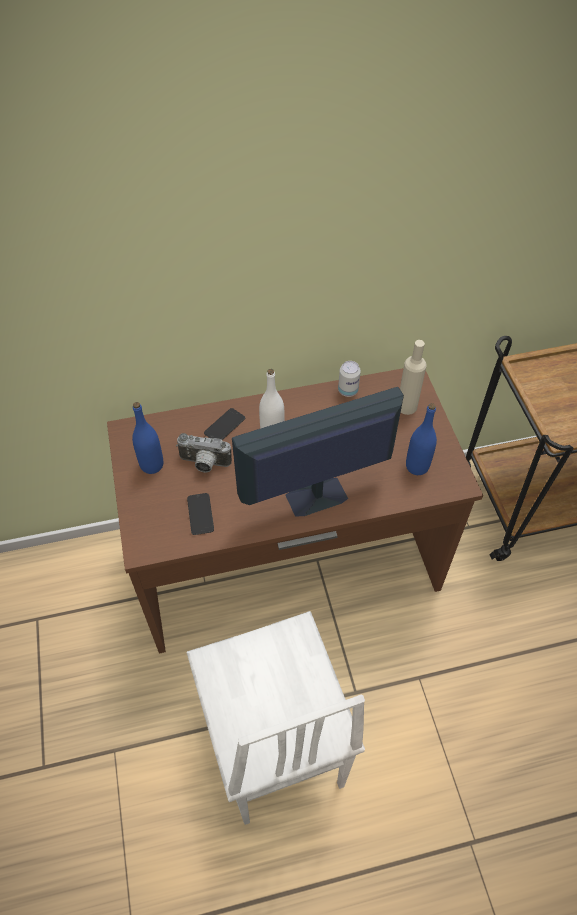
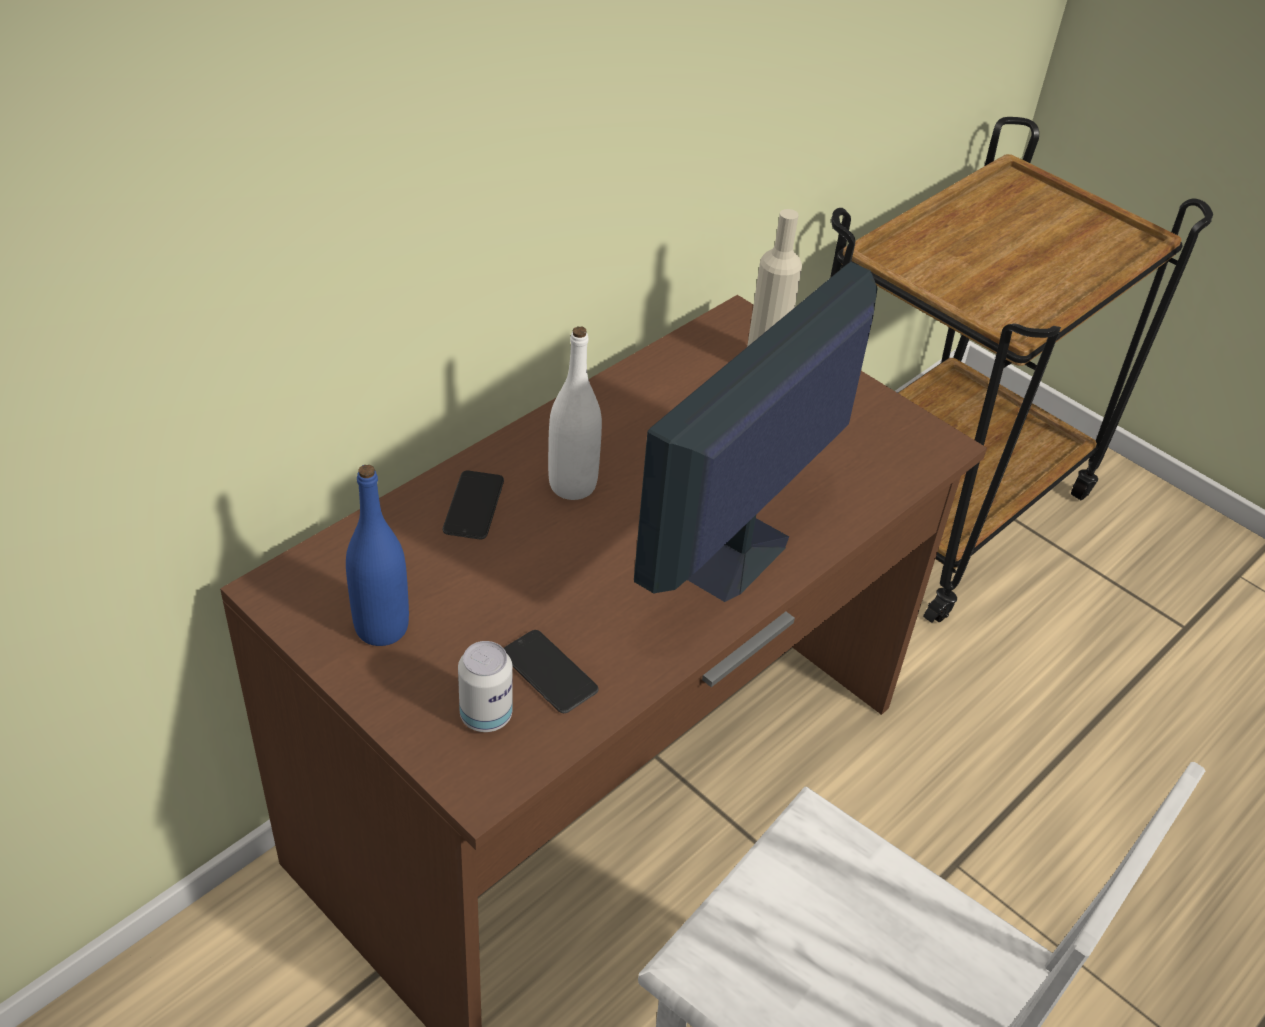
camera: 35 degrees left, 10 degrees down
(204, 464) = (486, 584): camera -> none
(348, 390) = (649, 372): can -> can (486, 715)
(417, 466) = (856, 444): blue bottle -> none

